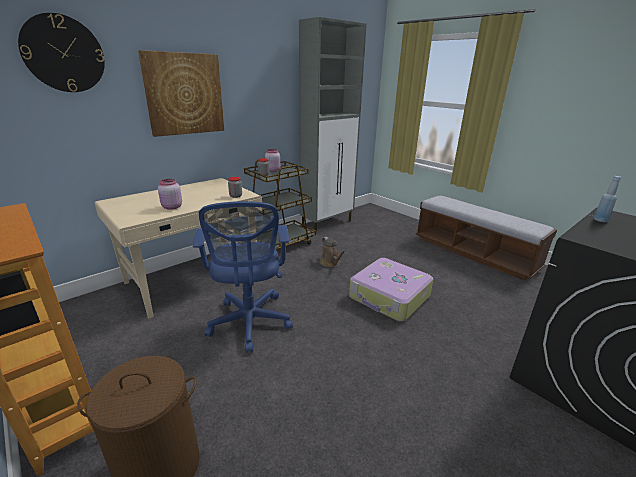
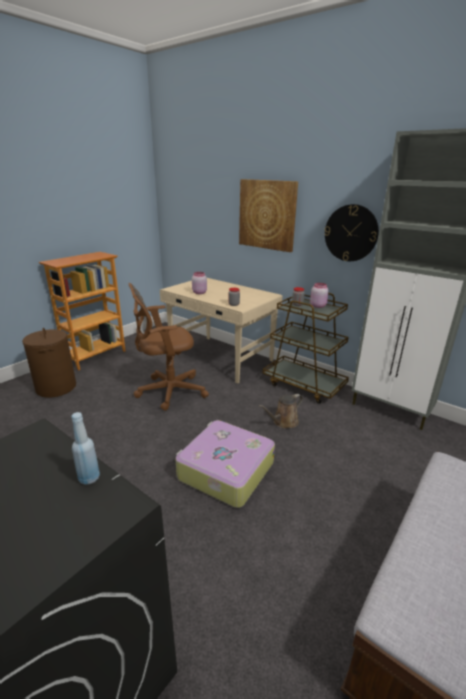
camera: 80 degrees right, 0 degrees up
(63, 54) = (206, 182): wall clock -> wall clock (351, 233)
(250, 324) = (168, 391): blue office chair -> brown office chair

